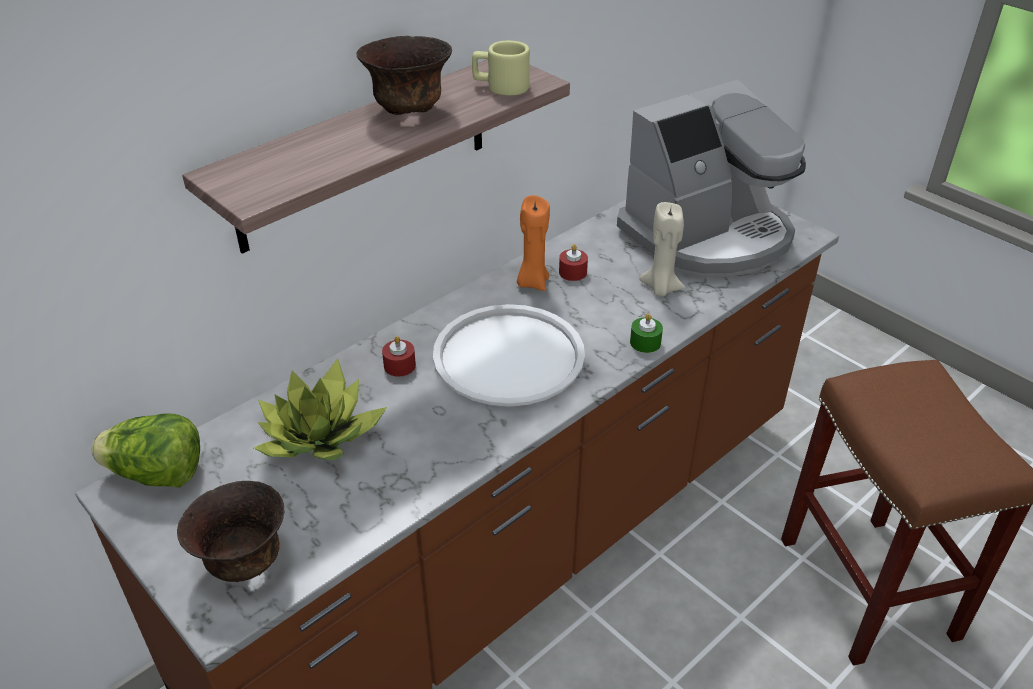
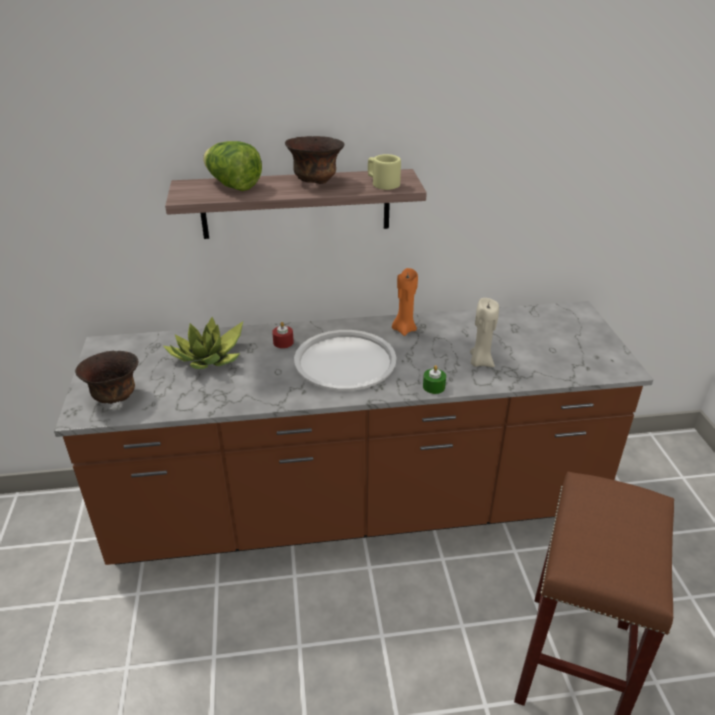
camera: 35 degrees right, 5 degrees down
(157, 474) = (124, 344): lettuce -> lettuce (233, 185)
(572, 272) = (434, 333): red candle -> none
(708, 236) = (550, 345): coffee machine -> none

